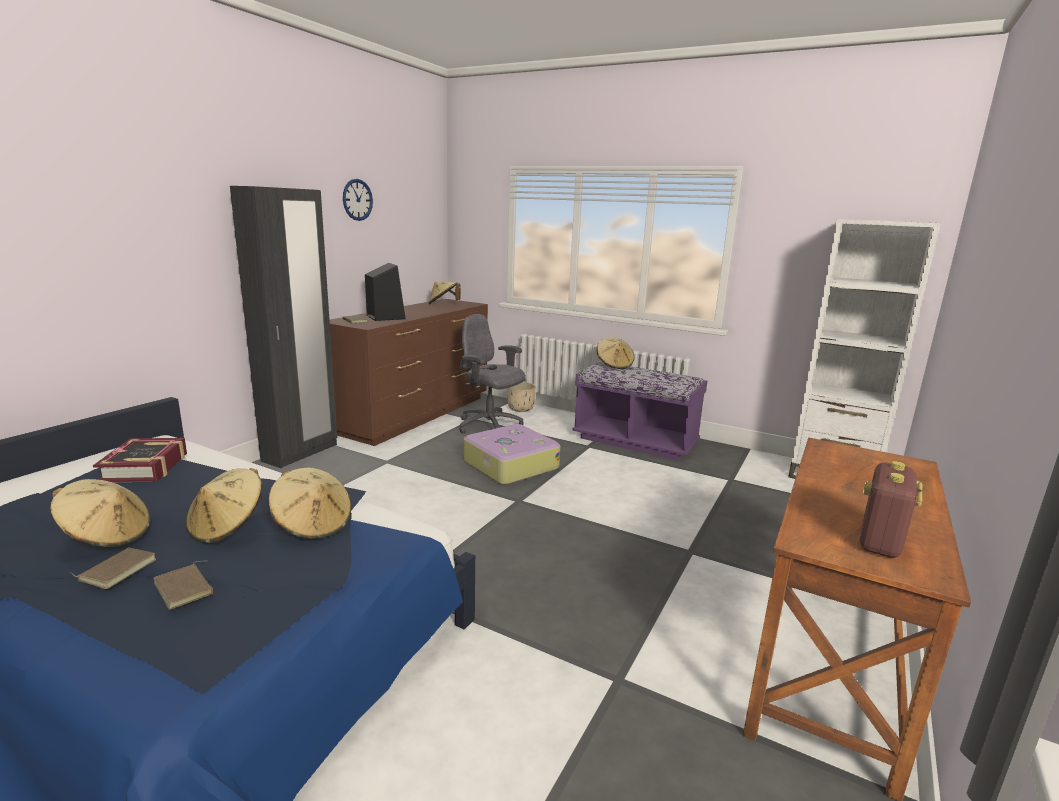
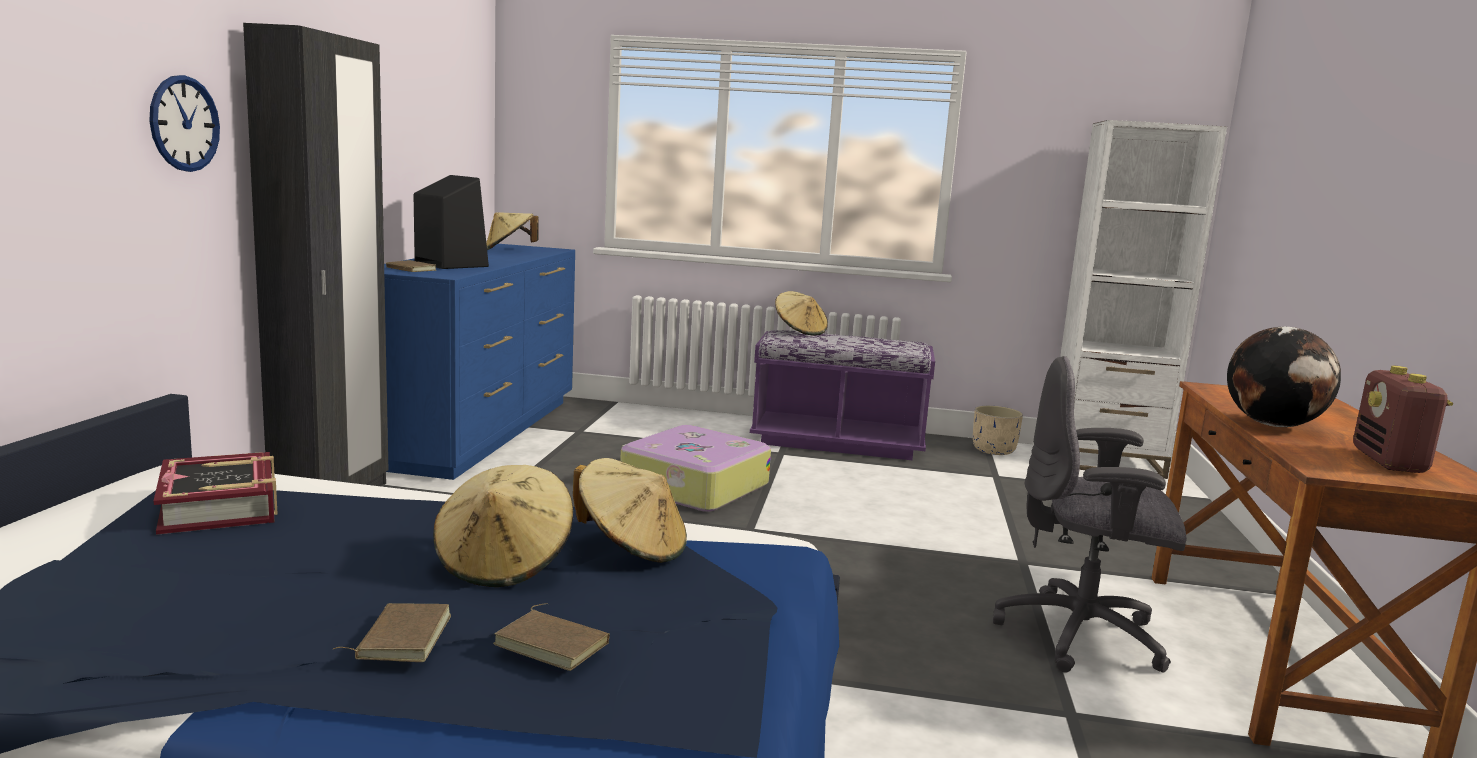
camera: 20 degrees left, 5 degrees down
(107, 536) = (309, 599): beige hat -> none
(357, 200) = (395, 70): wall clock -> wall clock (184, 123)
(415, 414) = (480, 431): brown dresser -> blue dresser
(489, 426) = (614, 439): grey office chair -> grey office chair (1083, 637)
(521, 409) = (639, 413): beige planter -> beige planter (994, 451)
(825, 490) = (1273, 425): none -> globe

